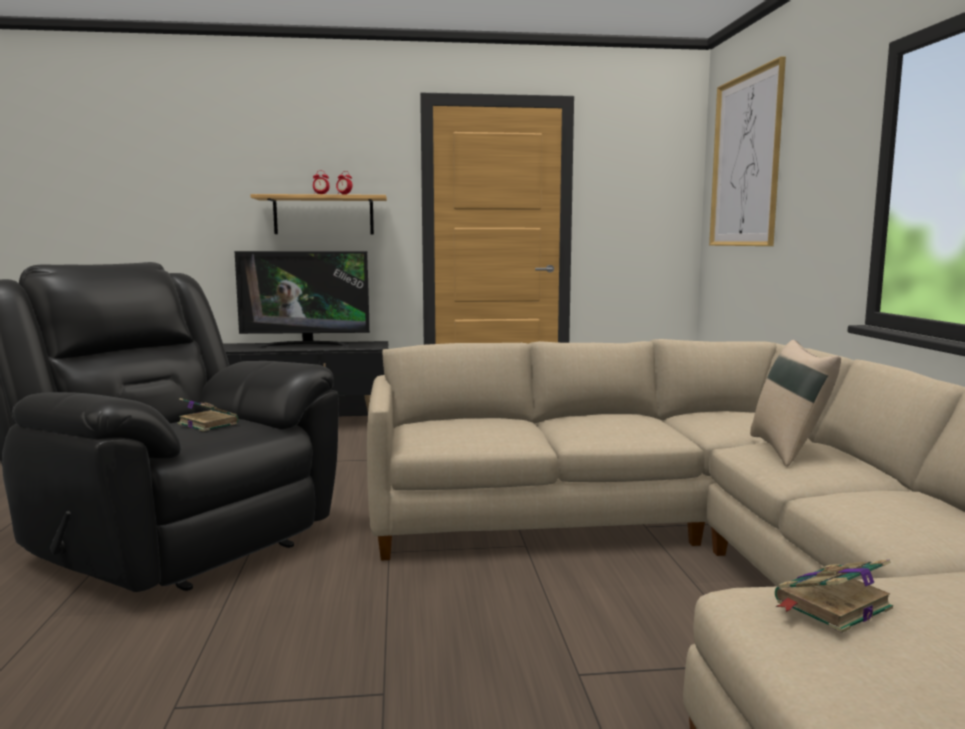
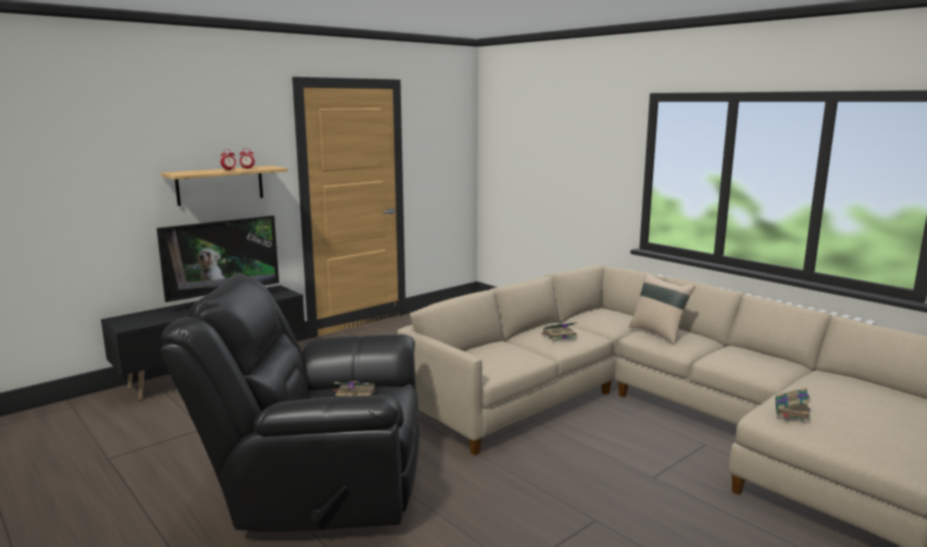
camera: 35 degrees left, 5 degrees up
(606, 424) = (559, 335): none -> book
(745, 161) = (524, 134): picture -> none

